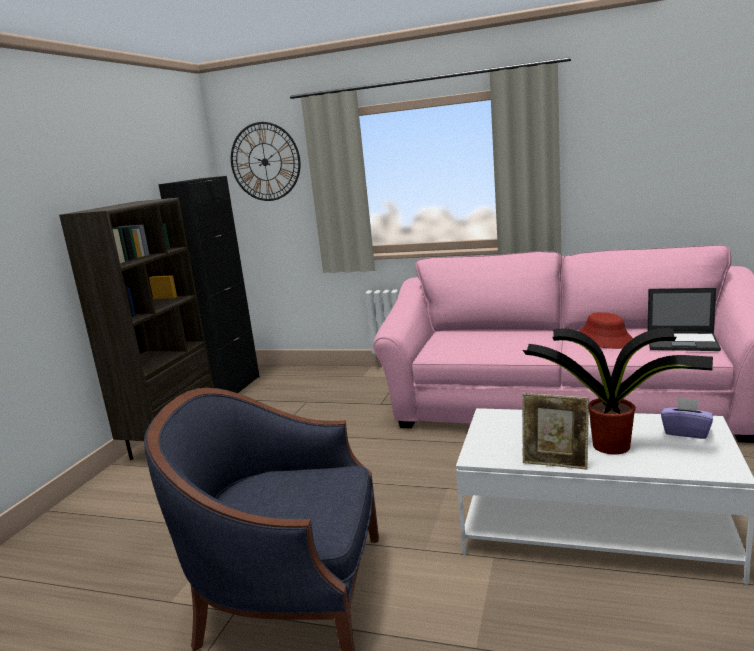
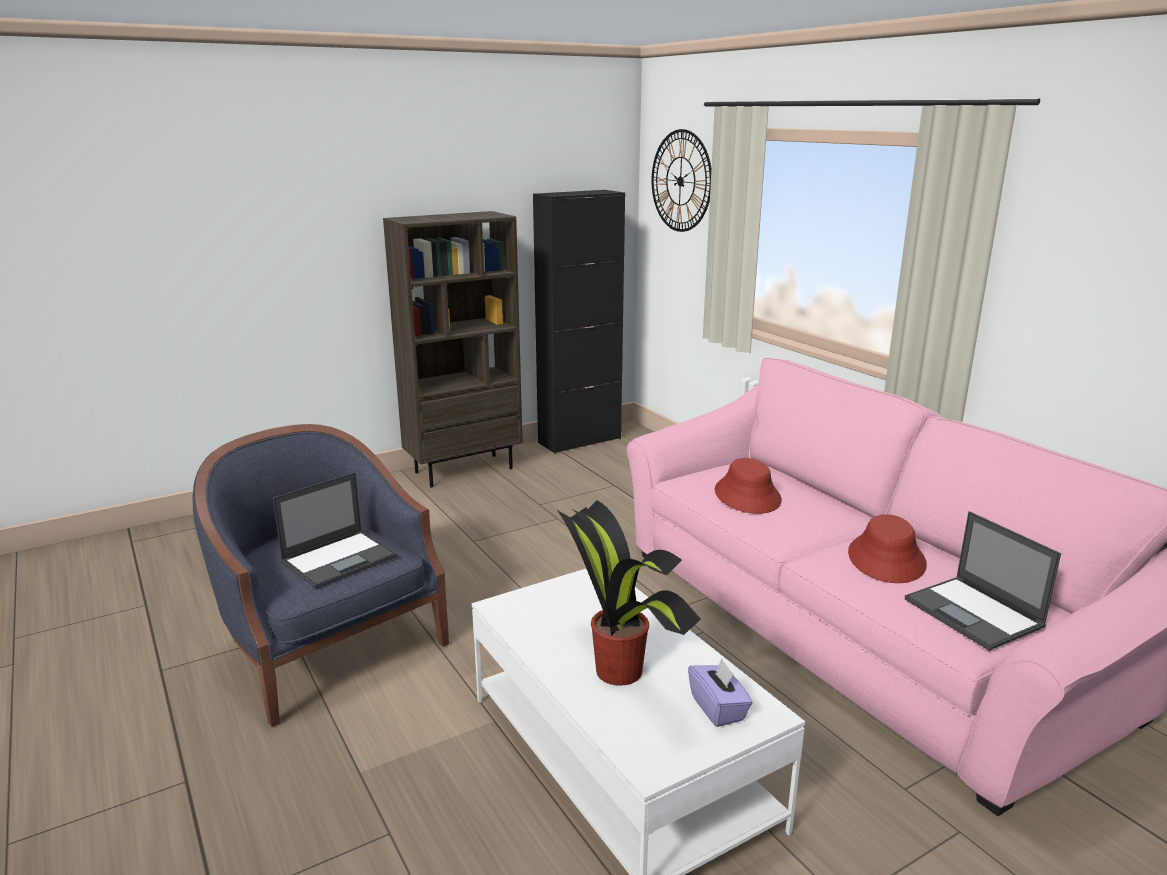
camera: 40 degrees right, 5 degrees up
(307, 493) = (340, 559): none -> laptop
(482, 344) = (747, 496): none -> red hat
(555, 464) = (535, 654): picture frame -> none

